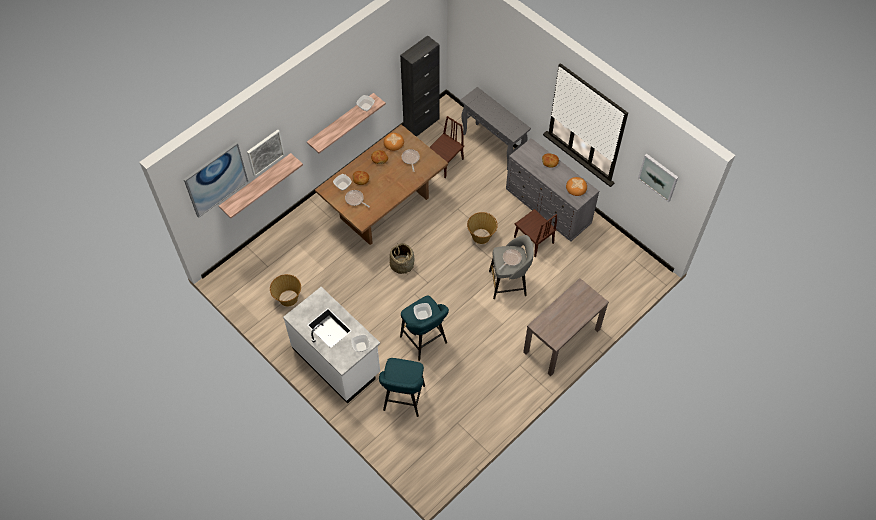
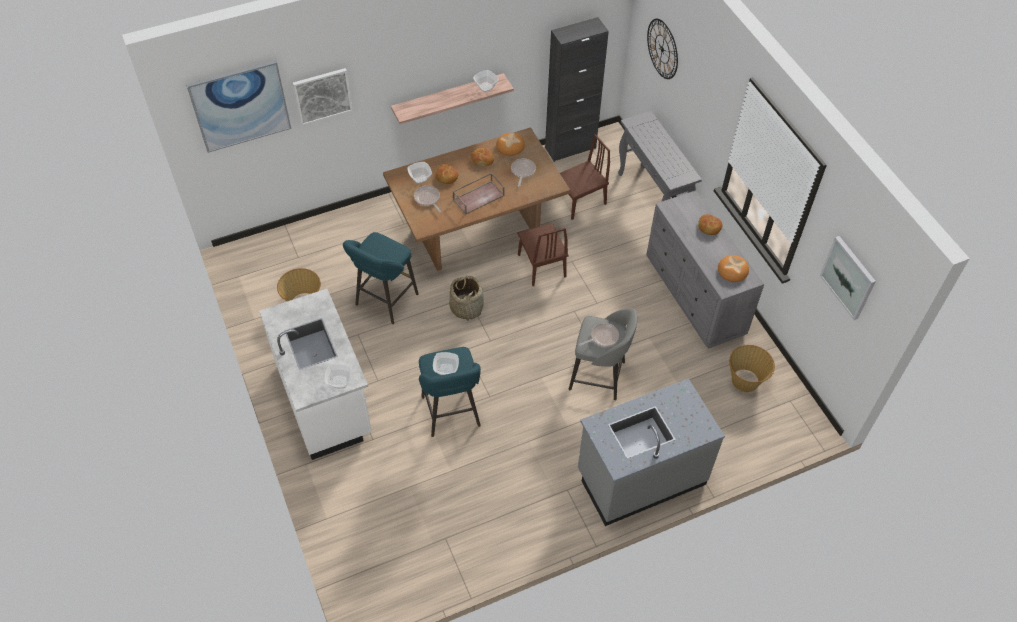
camera: 20 degrees right, 5 degrees down
(256, 184) = (306, 139): shelf -> none
(389, 187) = (478, 197): none -> brown tray
(403, 400) = (386, 482): turquoise stool -> turquoise stool (384, 302)
(479, 46) = (662, 49): none -> wall clock
(481, 236) = (588, 304): basket -> basket (745, 380)
(533, 240) = (657, 331): brown chair -> brown chair (541, 265)
(561, 341) = (640, 477): brown console table -> grey counter

